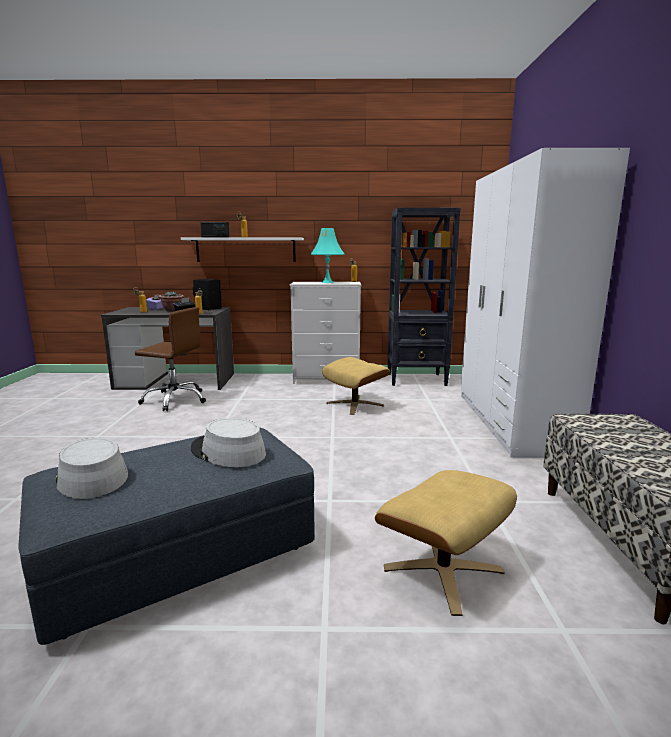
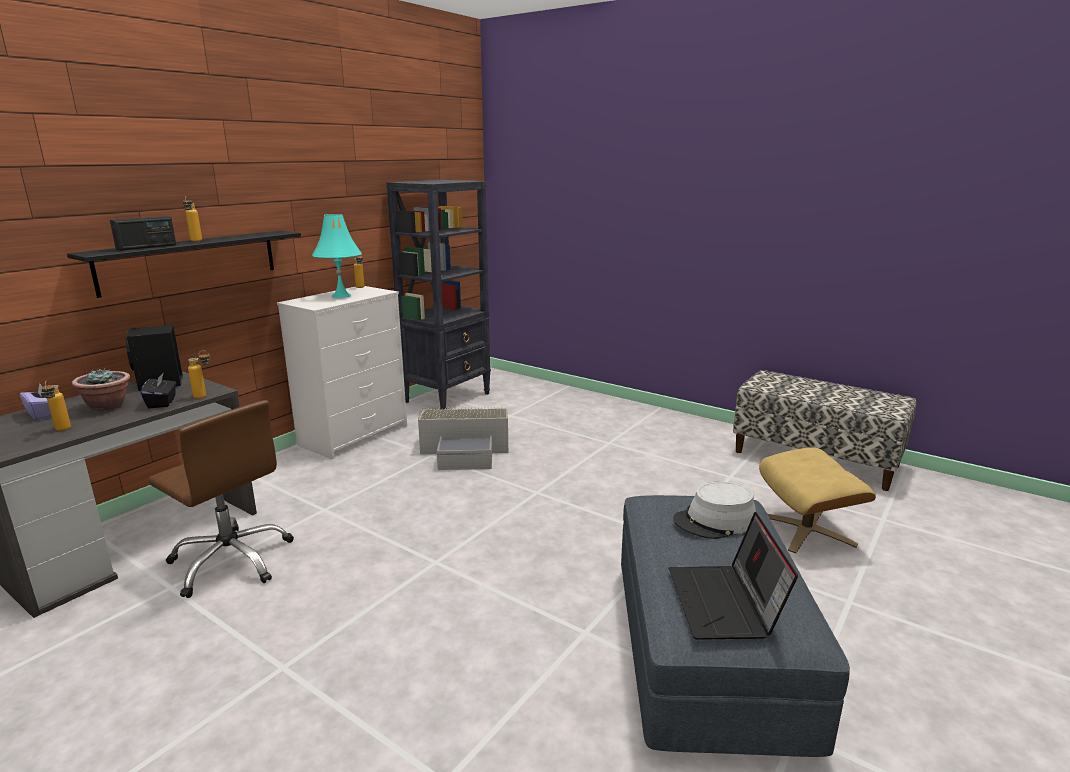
camera: 55 degrees left, 5 degrees up
(91, 476) = (725, 604): grey hat -> laptop
(175, 400) = (232, 560): brown office chair -> brown office chair turned 75 degrees clockwise
(245, 249) = (190, 261): white shelf -> black shelf
(355, 404) = (466, 450): beige ottoman -> grey storage box
(510, 422) = (609, 409): white wardrobe -> none

